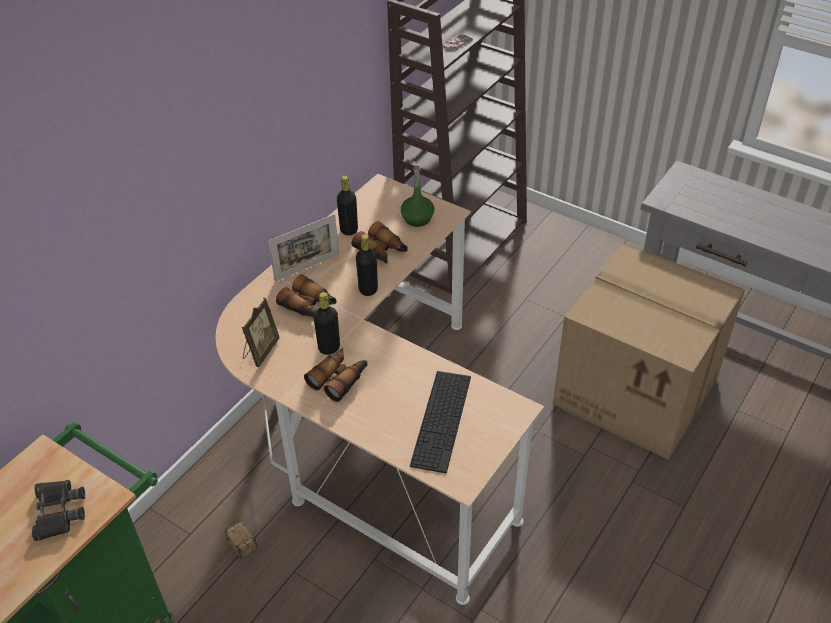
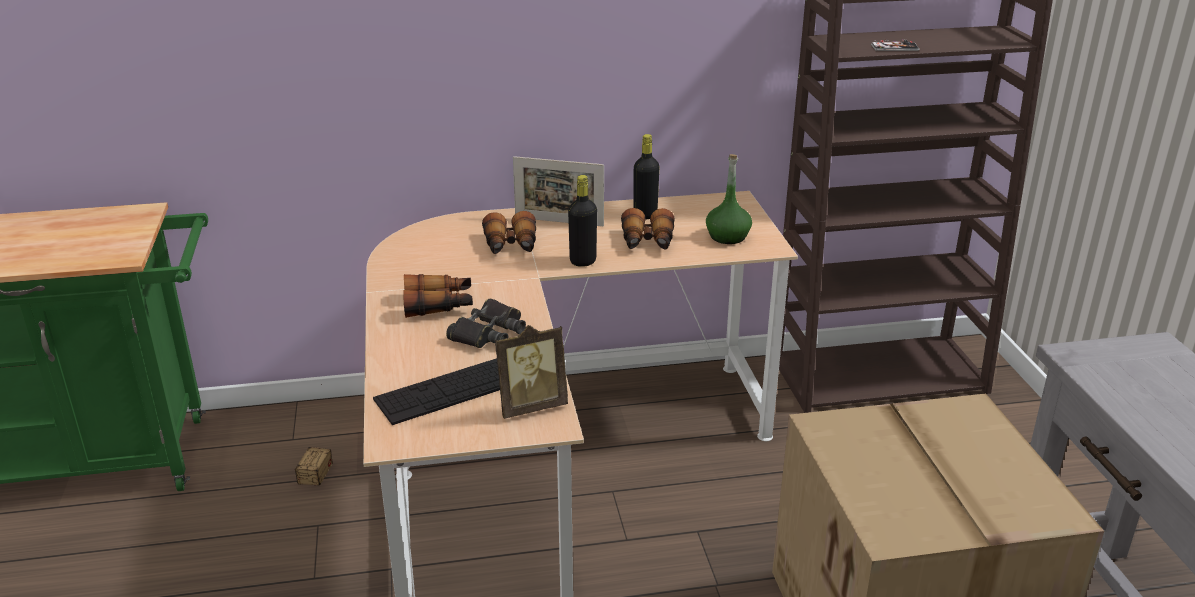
camera: 45 degrees right, 15 degrees down
(58, 512) = (85, 246): black binoculars -> black binoculars (489, 332)
(260, 351) = (416, 253): picture frame -> picture frame (531, 406)
(329, 348) = (472, 281): black bottle -> none

